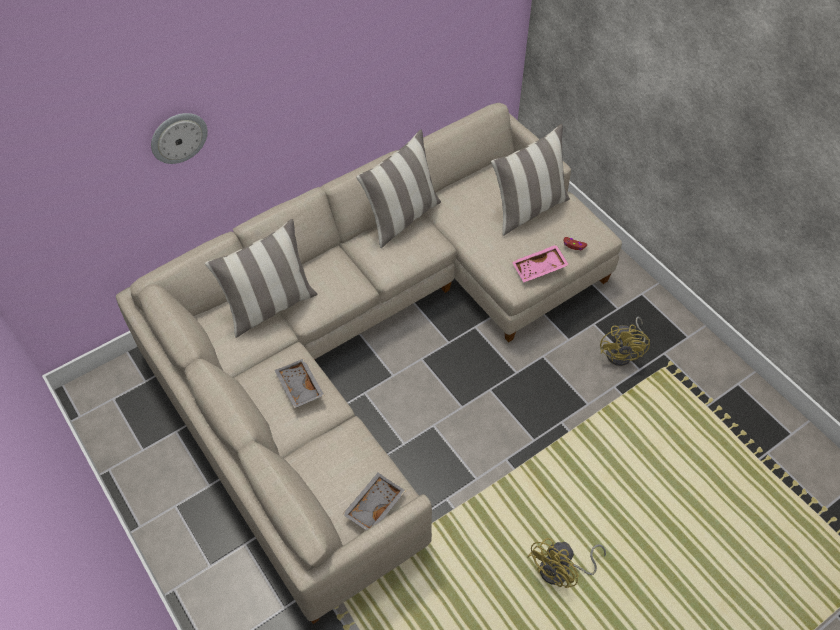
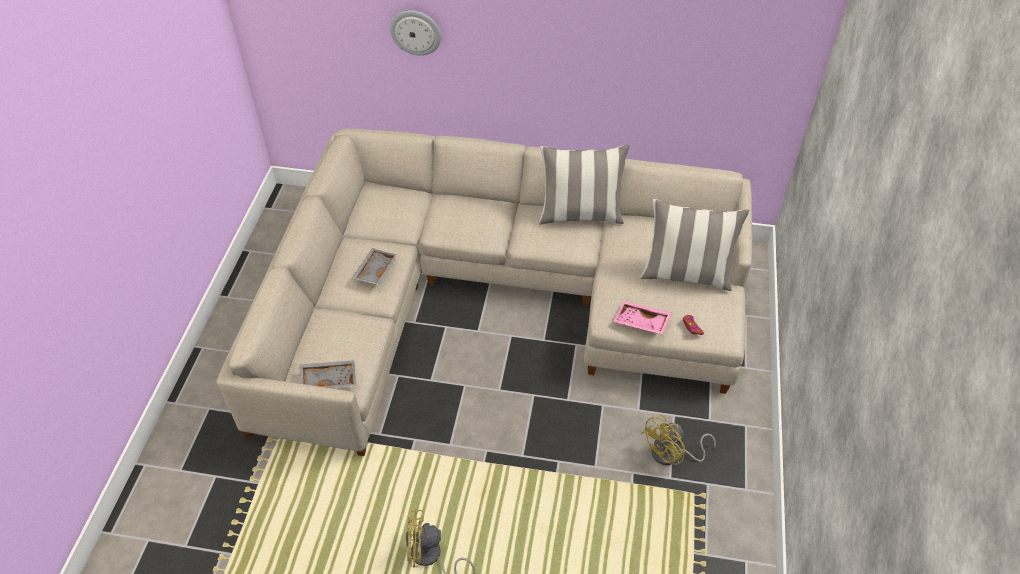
camera: 45 degrees right, 5 degrees down
(270, 306) = (421, 209): pillow -> none

